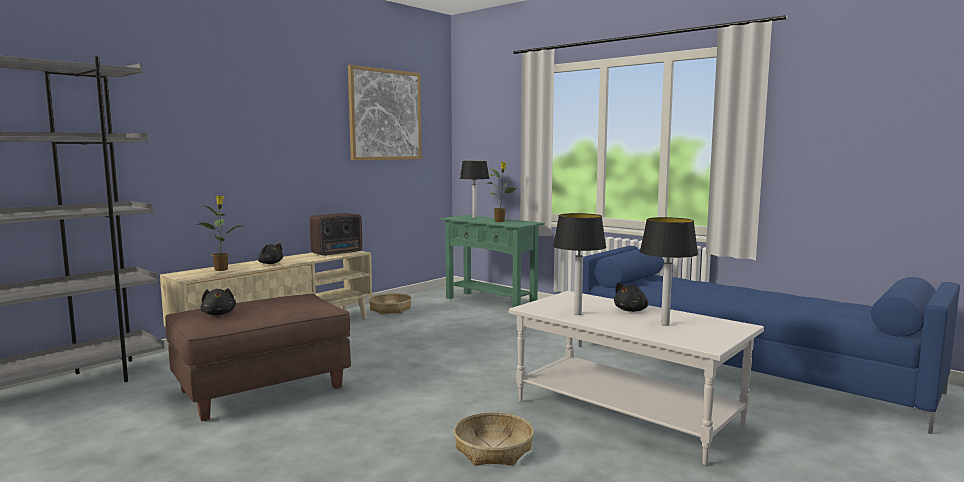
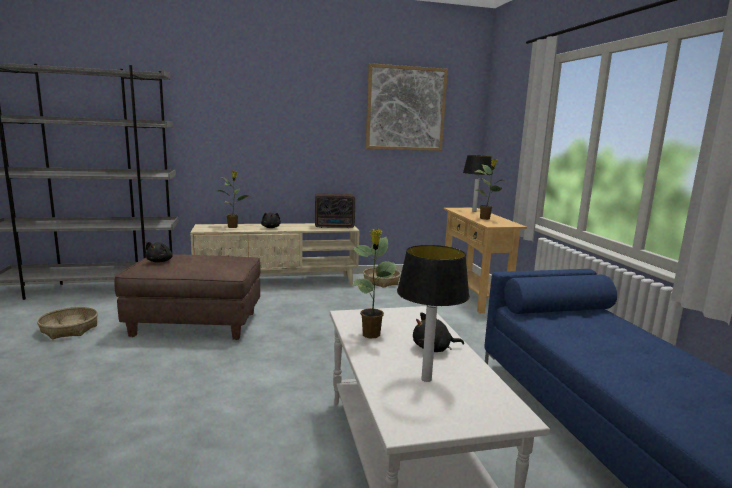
camera: 35 degrees right, 5 degrees up
(490, 302) = (473, 295): green console table -> beige console table
(493, 450) = (237, 442): basket -> basket (69, 329)
(577, 313) = (371, 335): table lamp -> potted plant

